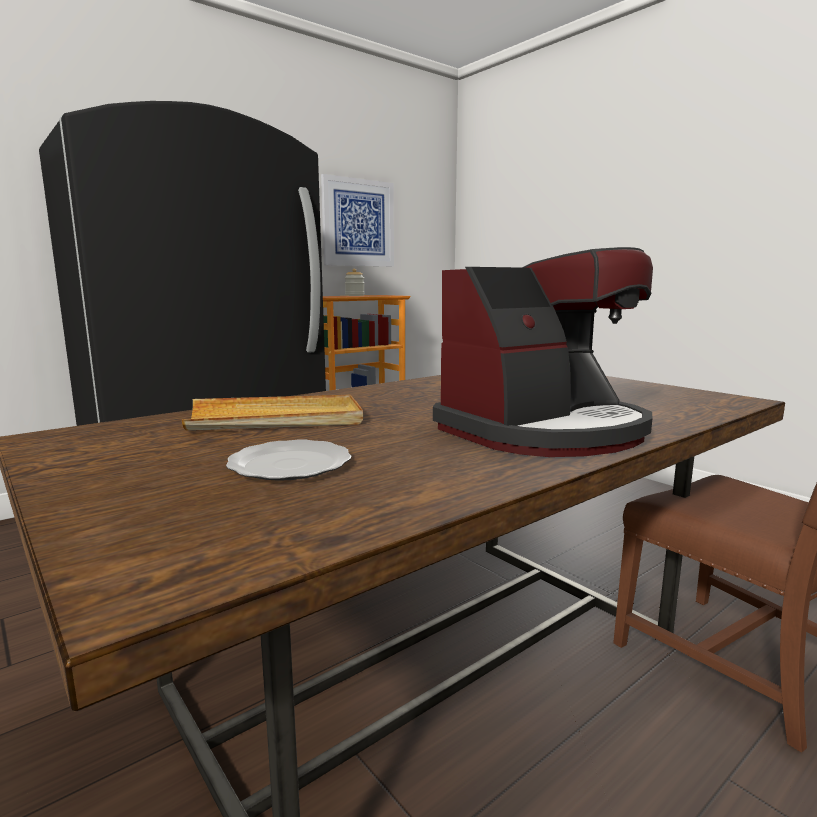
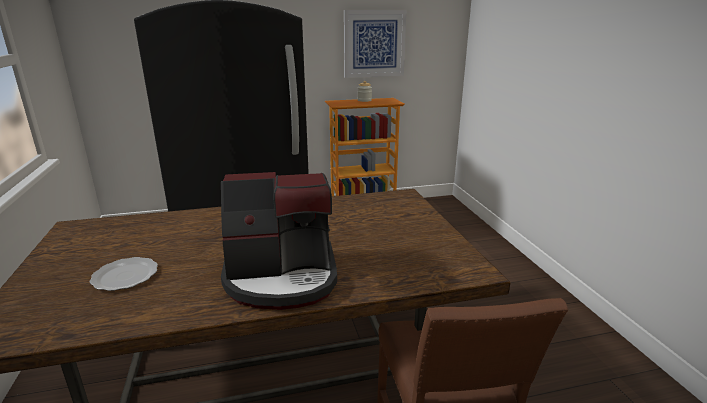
camera: 25 degrees right, 10 degrees up
(276, 419) = (175, 232): beige tray -> none

